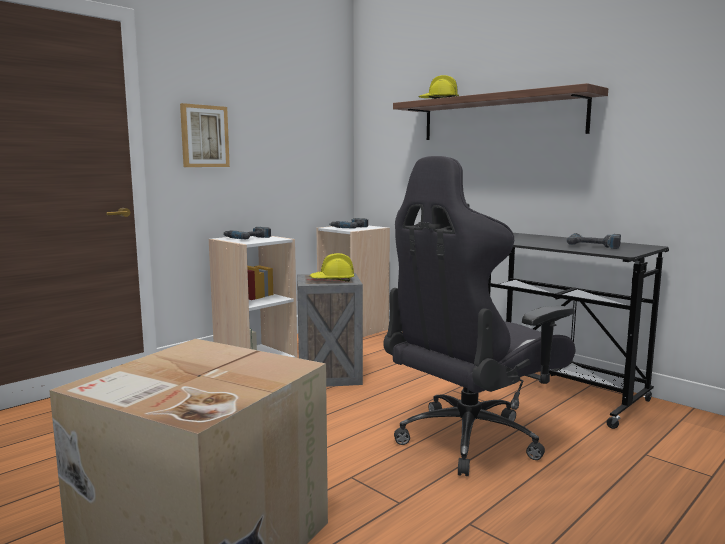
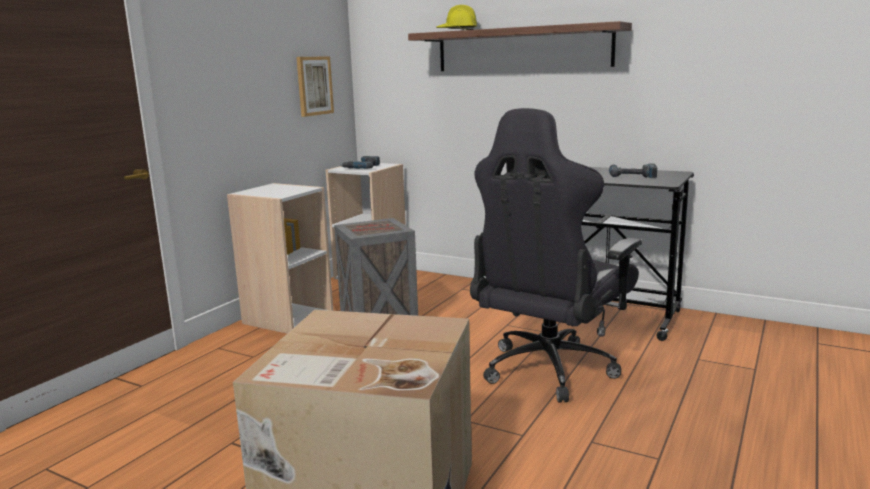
camera: 15 degrees left, 5 degrees up
(204, 136) = (212, 79): picture -> picture (314, 86)
(247, 238) = (271, 190): power drill -> none
(332, 280) = (379, 229): yellow hard hat -> none

